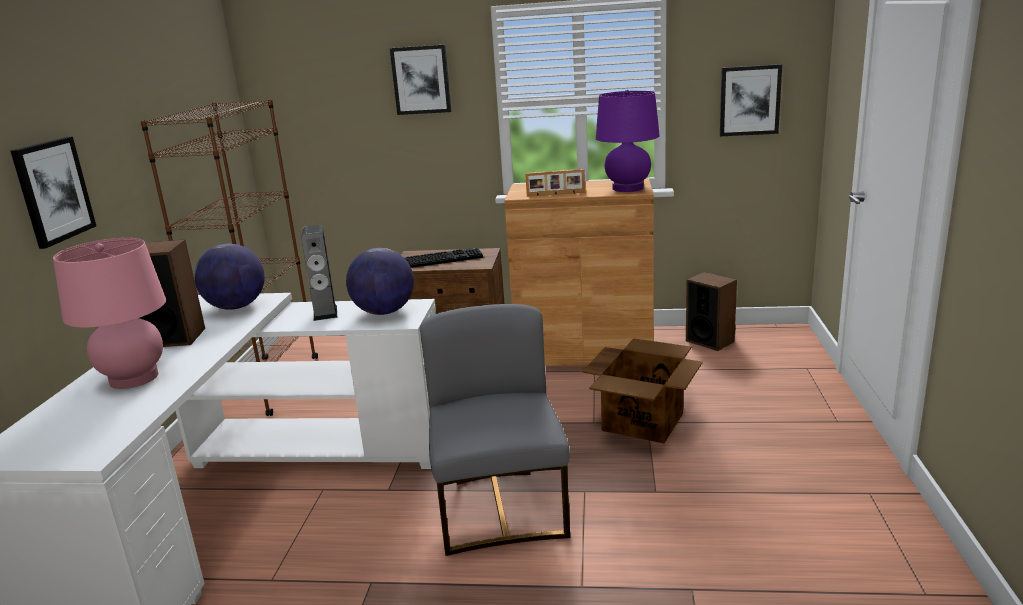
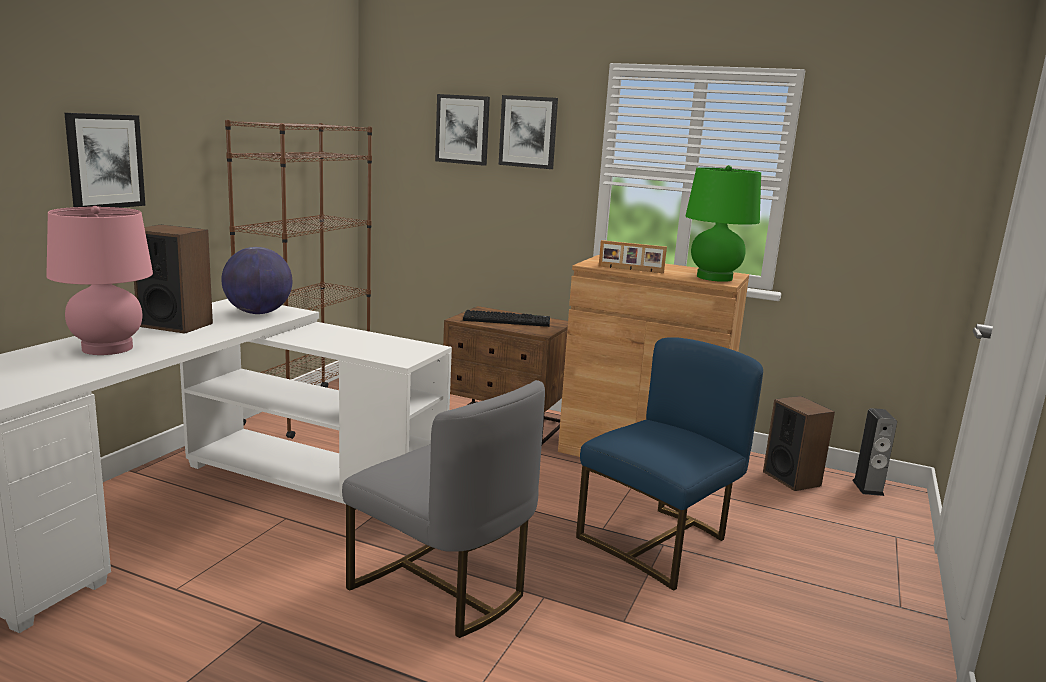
camera: 15 degrees right, 5 degrees down
(325, 313) = (337, 336): speaker -> speaker (867, 487)
(384, 312) = (391, 347): globe -> none
(500, 509) = (442, 588): grey chair -> grey chair turned 120 degrees clockwise
(627, 188) = (714, 278): purple table lamp -> green table lamp
(643, 421) = (659, 542): cardboard box -> blue chair
(749, 100) = (888, 204): picture -> picture (463, 129)

